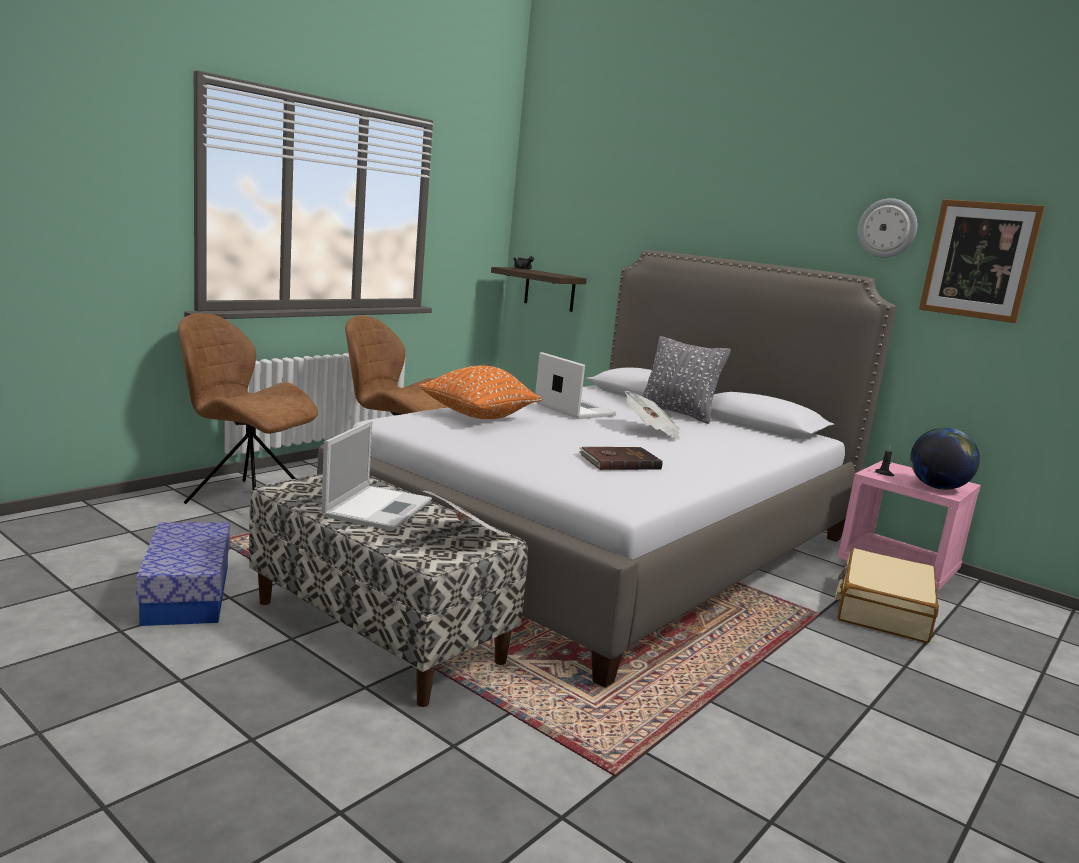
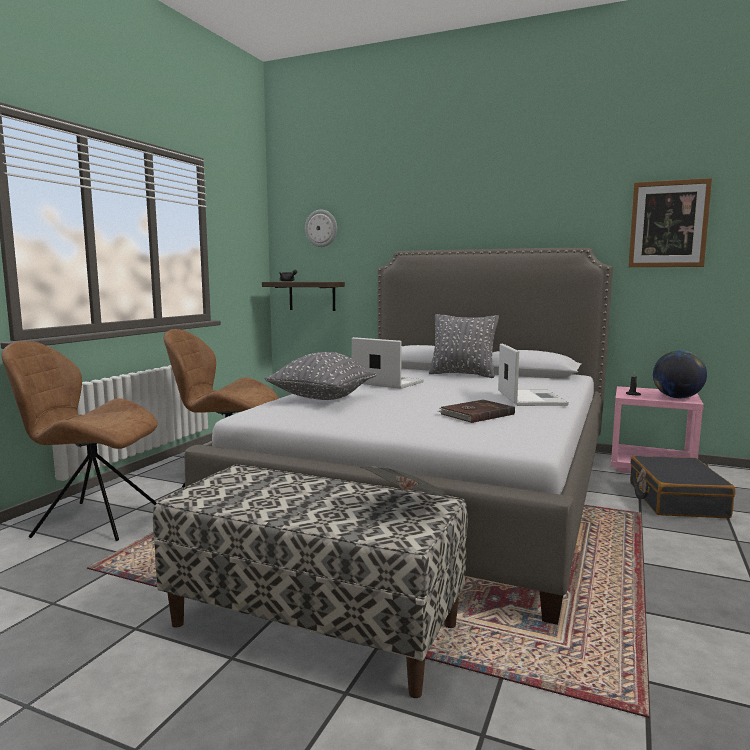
camera: 15 degrees left, 5 degrees down
(187, 594) = (85, 636): storage box -> none
(378, 508) = (300, 496): laptop -> laptop (530, 398)
(478, 417) = (322, 399): orange pillow -> grey pillow
(651, 432) = (465, 389): newspaper -> none
(882, 610) = (675, 500): beige suitcase -> black suitcase
(887, 228) = (593, 209): wall clock -> wall clock (321, 228)

